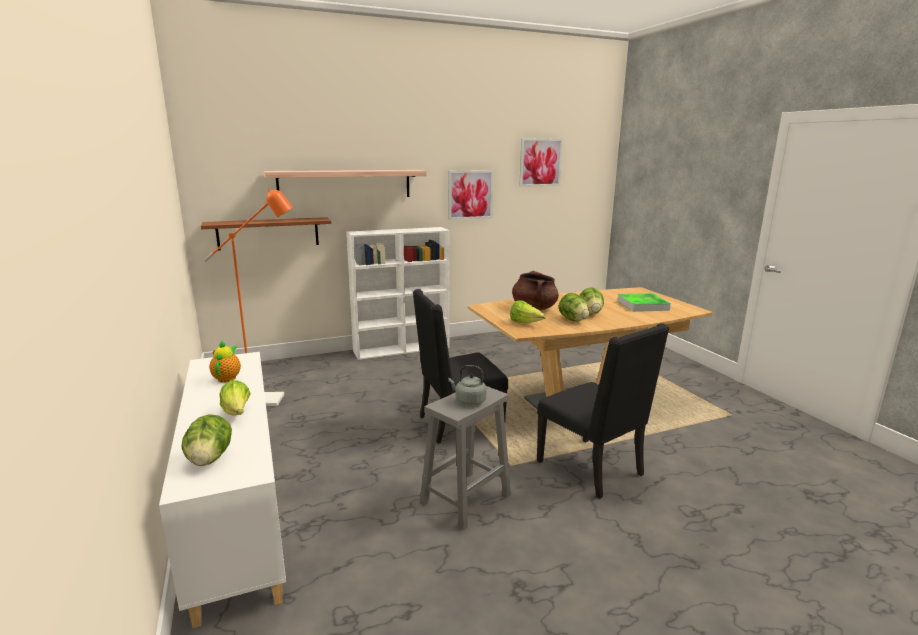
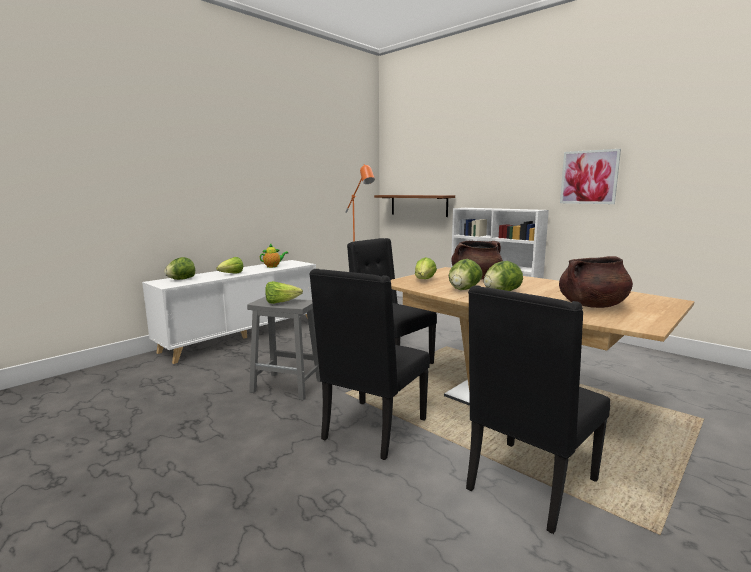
camera: 65 degrees right, 5 degrees down
(345, 184) = (470, 168): shelf -> none
(468, 401) = (281, 302): grey kettle -> lettuce
(540, 162) = (700, 134): picture -> none
(642, 305) = (592, 305): tray -> brown cooking pot
(684, 432) = (529, 485): none -> black chair

